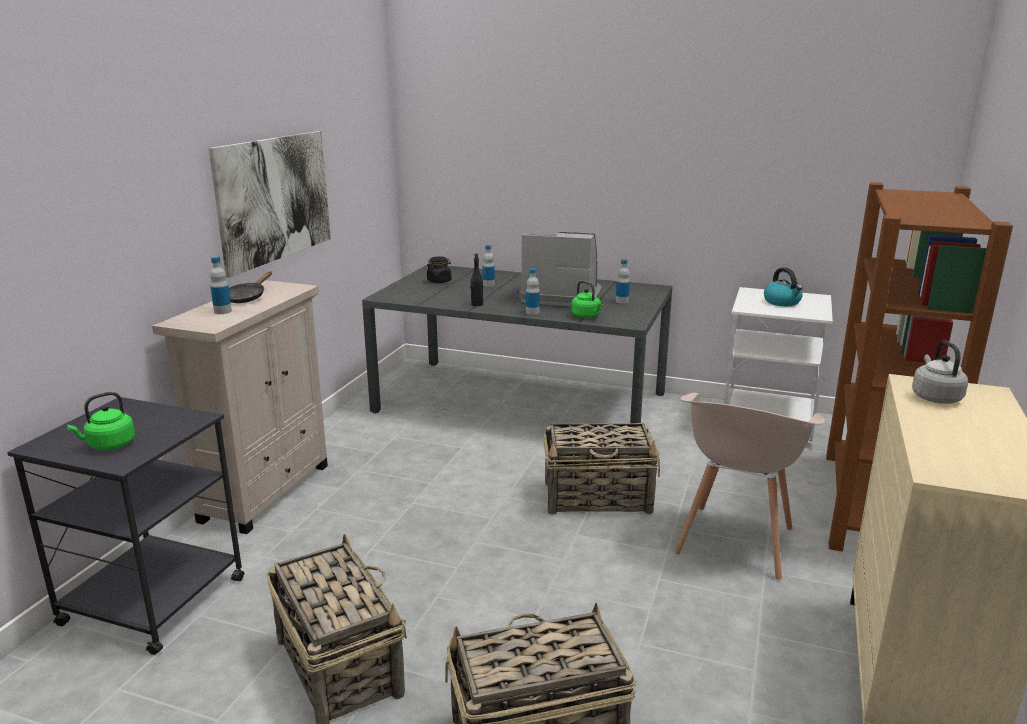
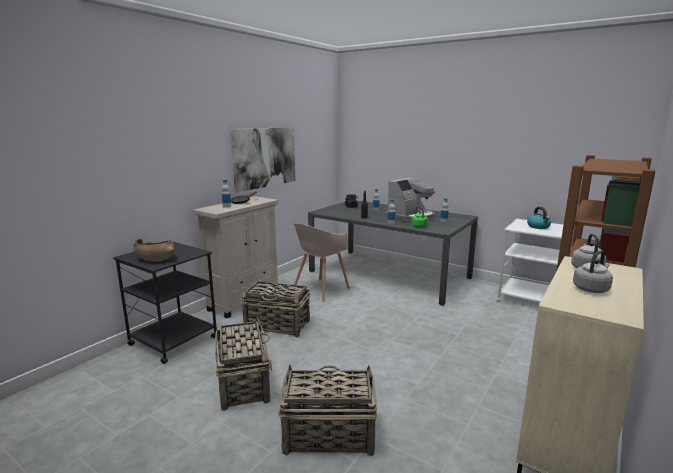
camera: 15 degrees right, 5 degrees down
(109, 445) = (155, 258): green kettle -> brown bowl
(561, 296) = (411, 217): coffee machine -> coffee machine turned 105 degrees clockwise
(598, 498) = (412, 324): basket -> basket (278, 325)
(735, 542) = (483, 357): beige chair -> beige chair (320, 290)
(966, 438) = (591, 289): none -> grey kettle

